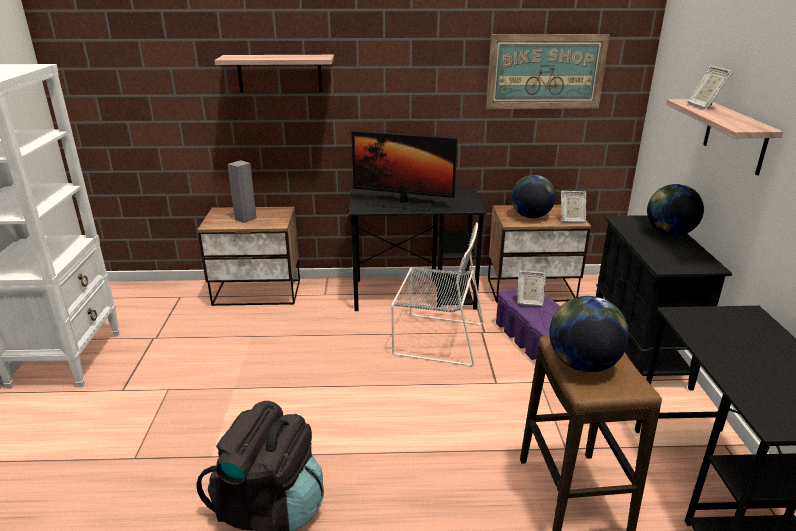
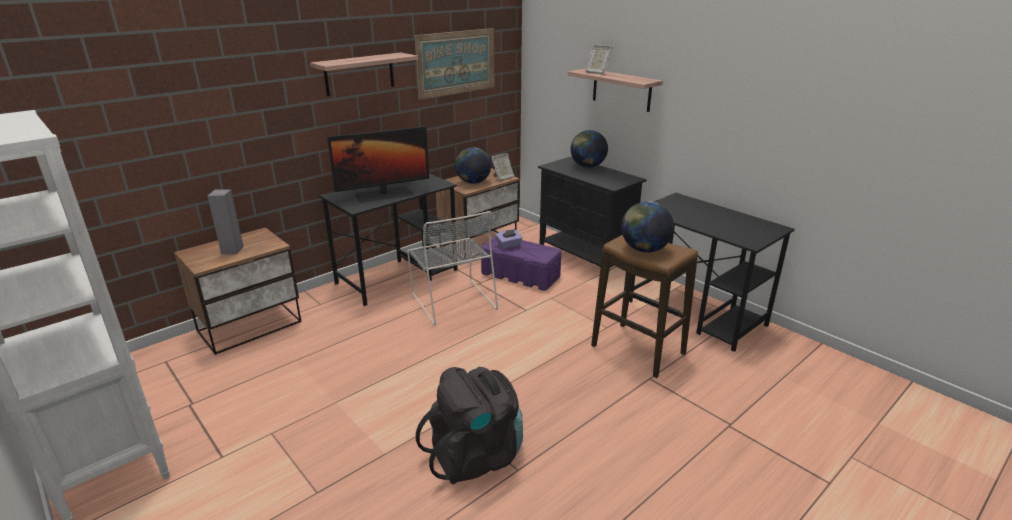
camera: 40 degrees left, 0 degrees up
(279, 73) = (233, 92): shelf -> shelf (359, 74)
(436, 338) = (452, 300): grey chair -> grey chair turned 90 degrees clockwise
(529, 301) = (509, 246): picture frame -> purple tissue box

